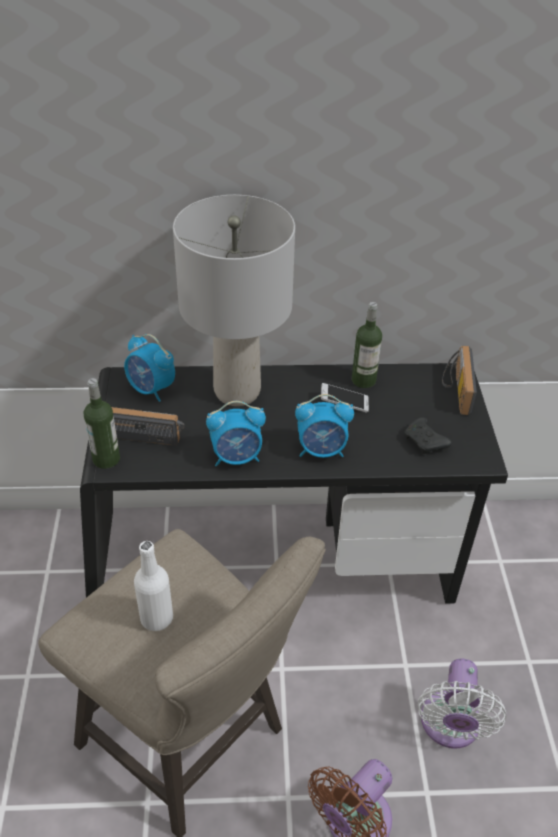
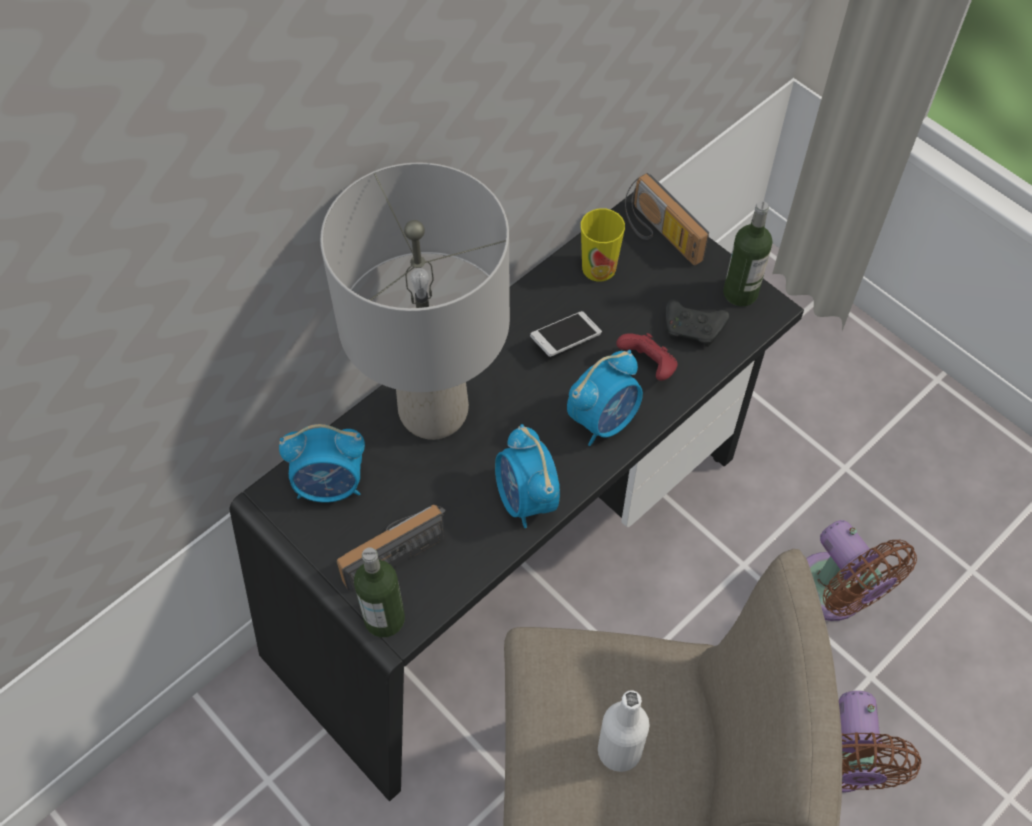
camera: 40 degrees left, 15 degrees up
(237, 457) = (526, 499): alarm clock -> alarm clock turned 120 degrees clockwise
(363, 380) = (555, 292): bottle -> bottle (740, 292)
(377, 443) = (648, 366): none -> red game controller
(401, 383) = (599, 267): none -> cup
(449, 726) = (834, 594): white fan -> brown fan

